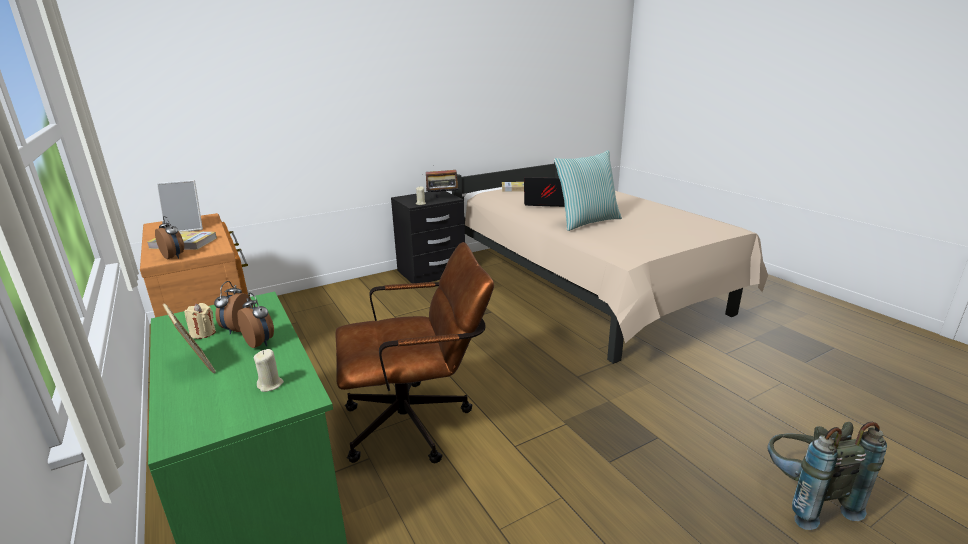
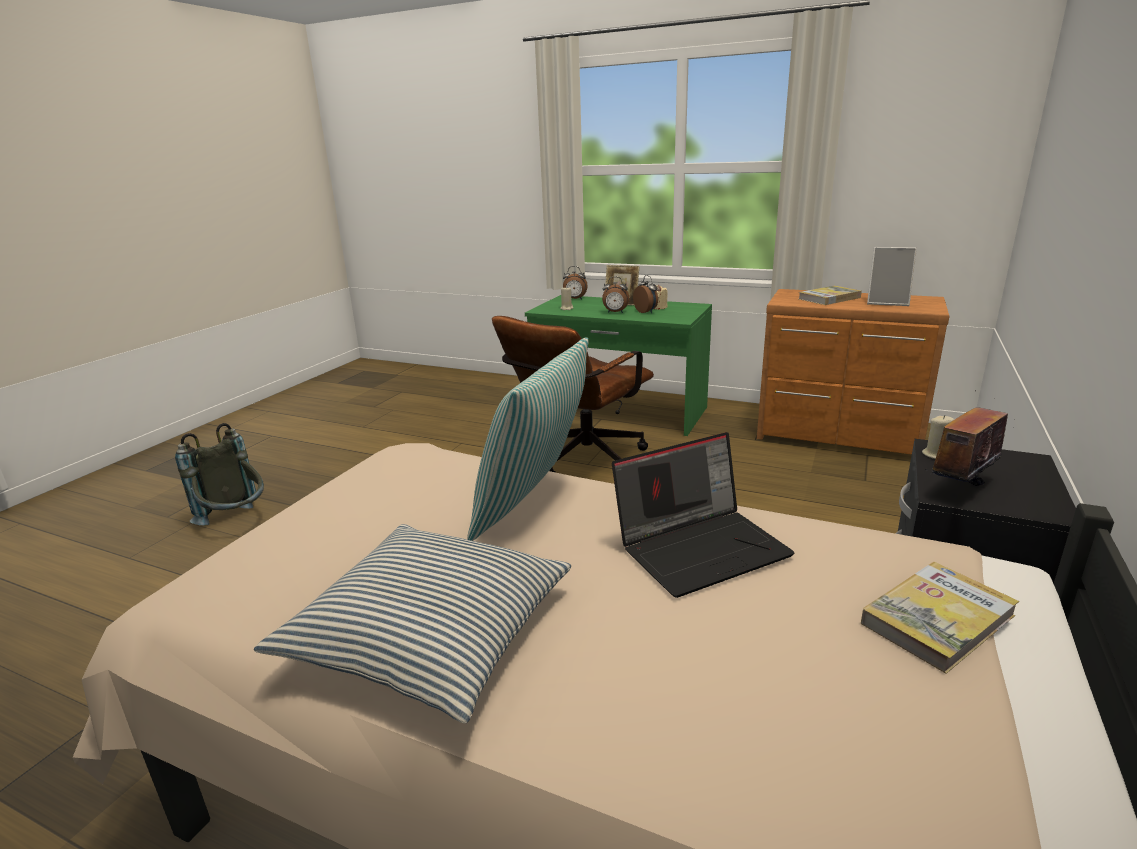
camera: 145 degrees right, 0 degrees up
(174, 256) = (790, 294): alarm clock -> alarm clock (575, 299)
(186, 228) = (887, 302): picture frame -> picture frame turned 105 degrees counterclockwise
(643, 207) = (430, 632): none -> pillow

